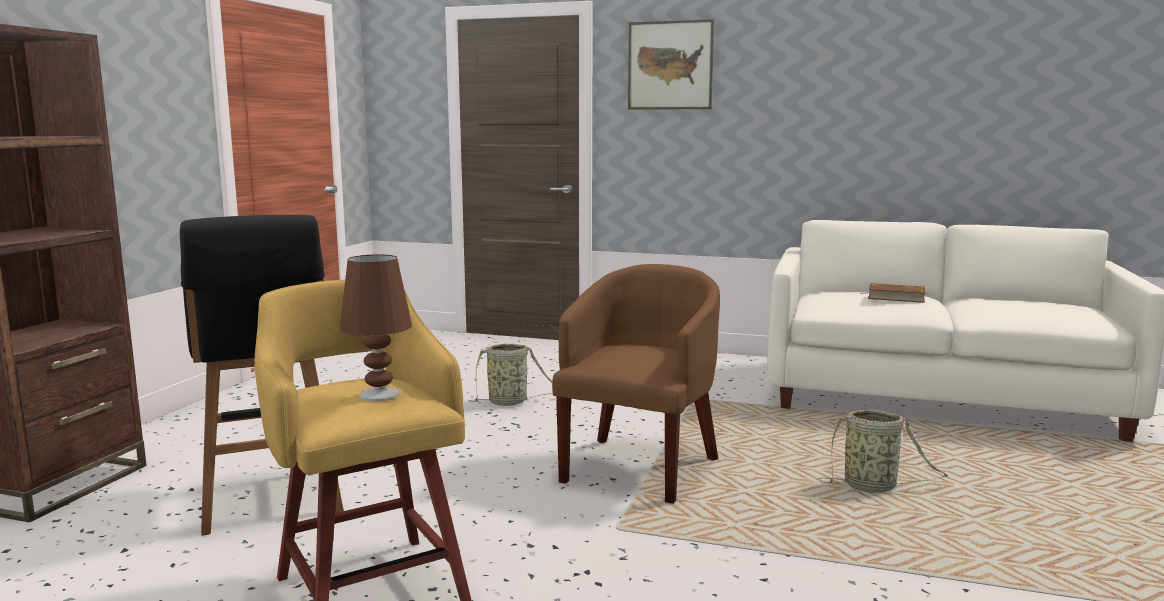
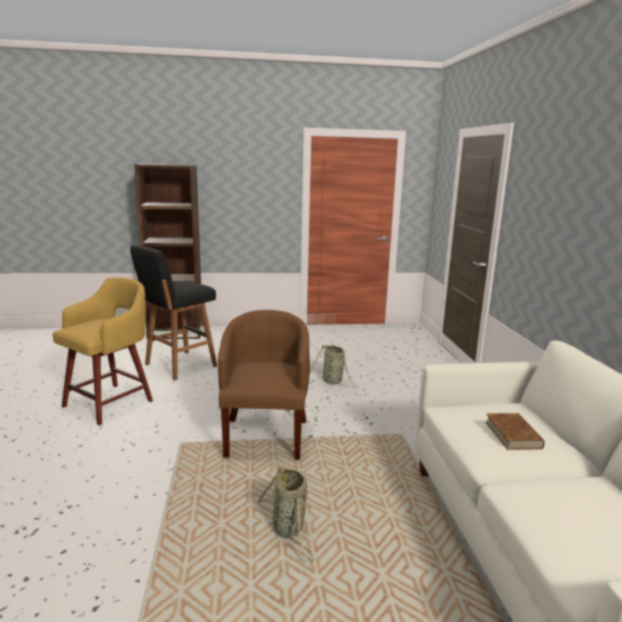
camera: 65 degrees right, 5 degrees up
(379, 395) = (96, 327): brown table lamp -> none
(640, 467) = (265, 436): brown armchair -> brown armchair turned 90 degrees counterclockwise
(670, 65) = (539, 178): picture -> none

